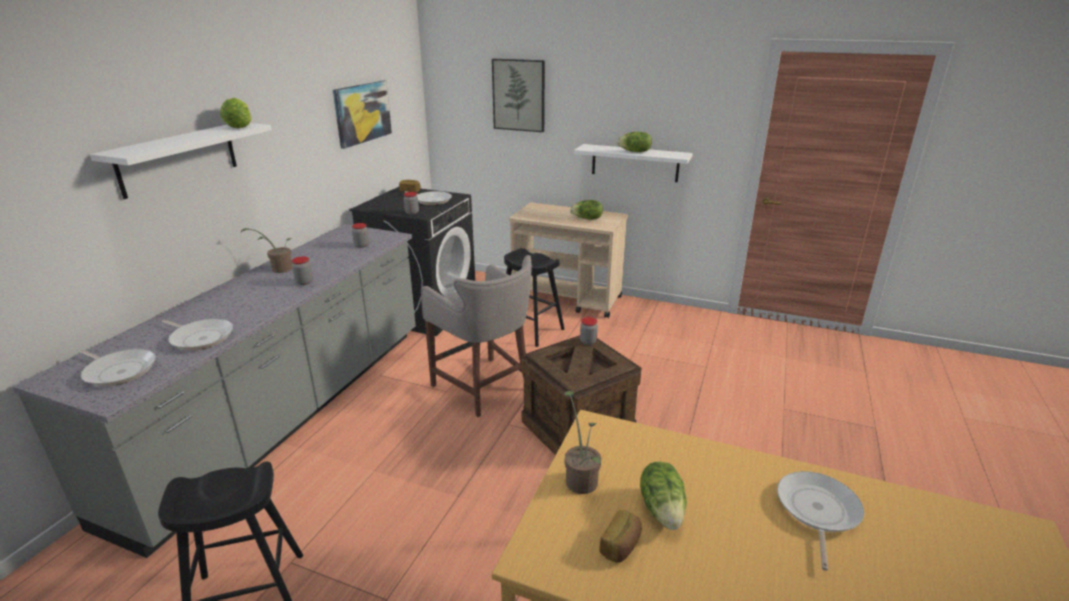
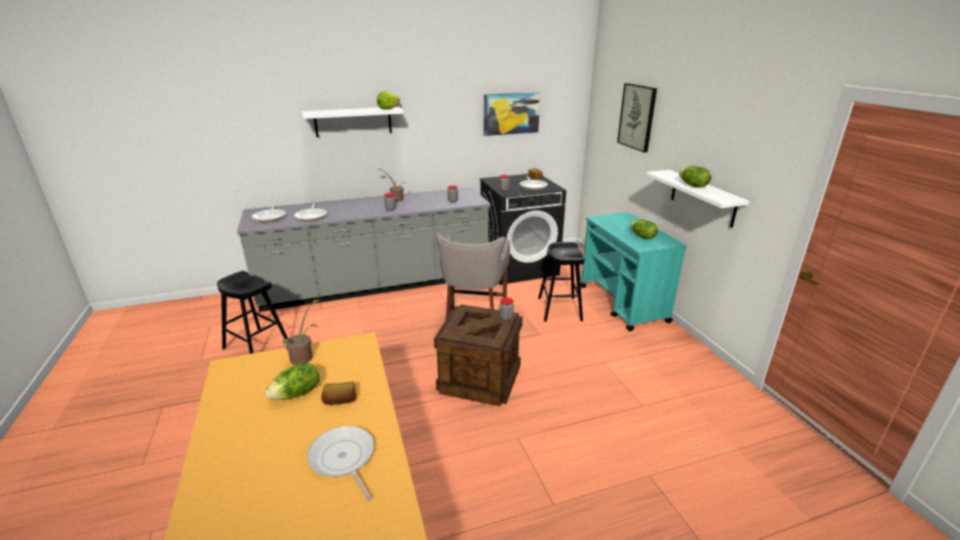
camera: 50 degrees right, 0 degrees up
(567, 299) = (623, 304): beige cart -> turquoise cart
(621, 546) = (254, 390): bread -> bread (340, 400)
(817, 511) = (343, 459): frying pan -> frying pan turned 105 degrees counterclockwise

